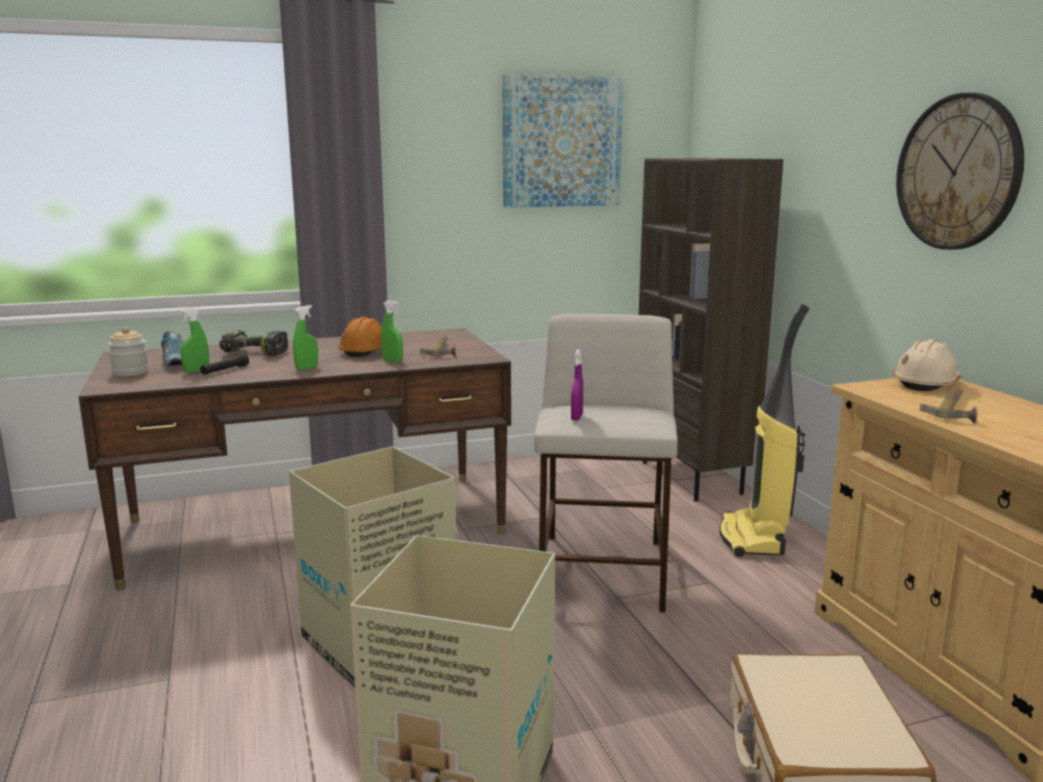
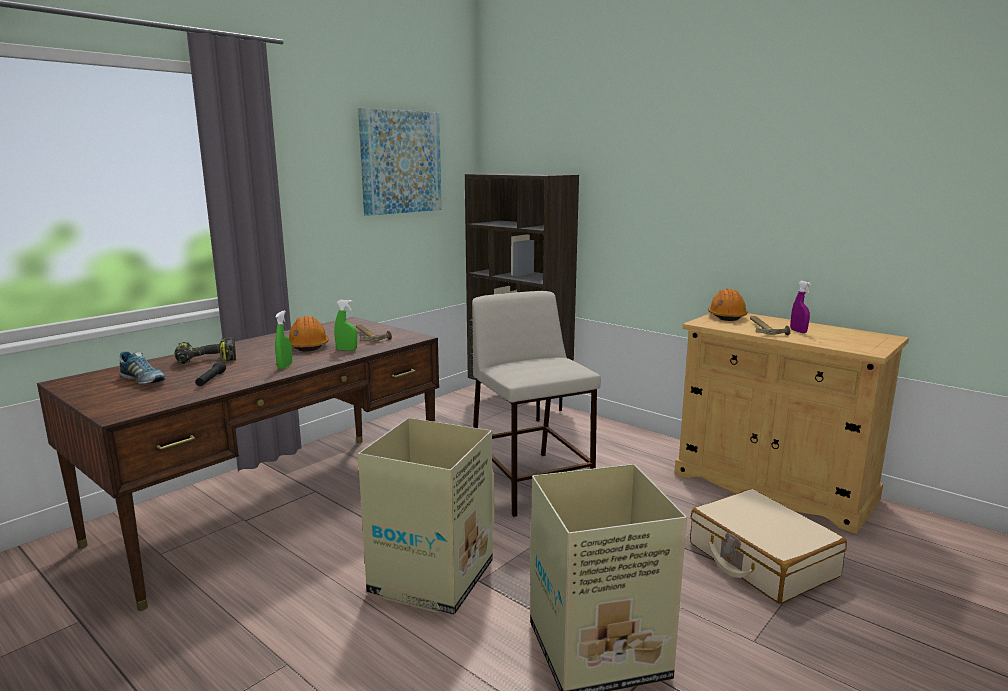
camera: 30 degrees left, 0 degrees up
(130, 372) = (113, 396): jar -> none
(196, 371) = (183, 384): green spray bottle -> none
(576, 417) = (526, 371): purple spray bottle -> purple spray bottle (798, 331)
(754, 539) = (597, 437): vacuum cleaner -> none
(926, 384) = (726, 316): beige hard hat -> orange hard hat
(958, 172) = (723, 184): wall clock -> none

